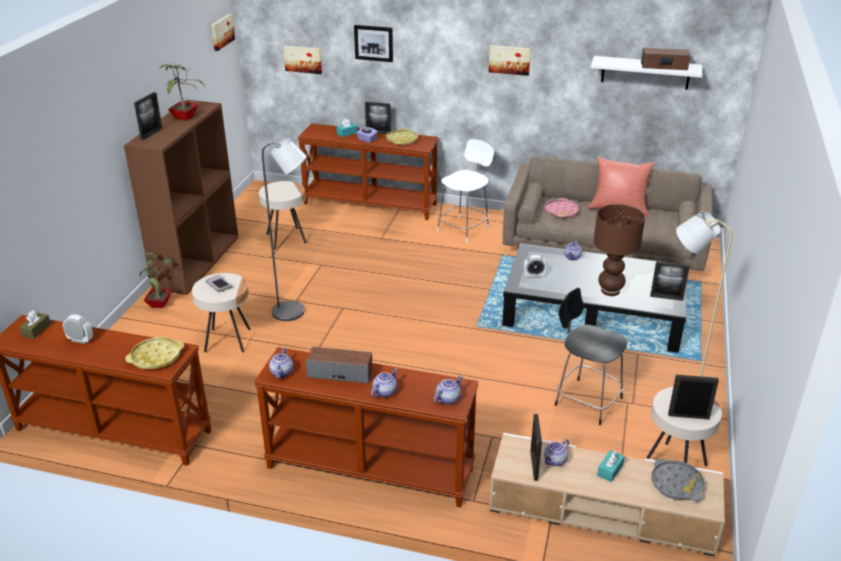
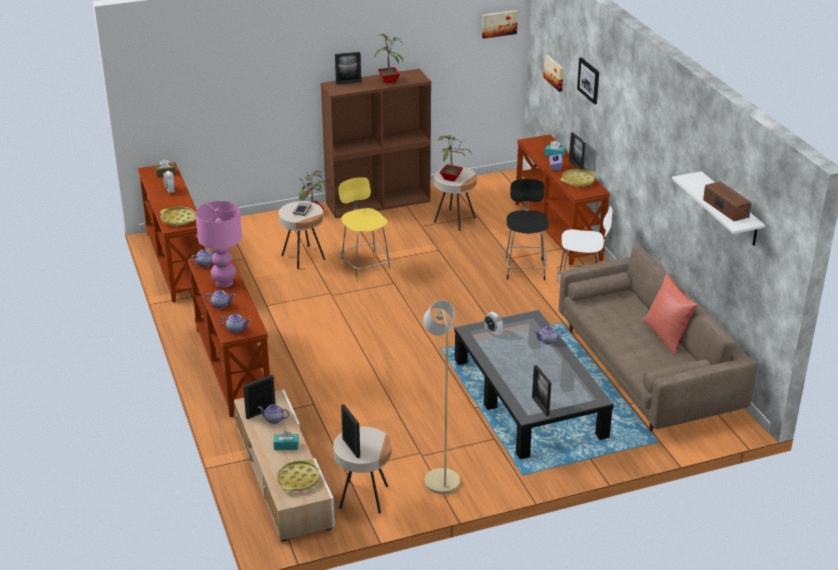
camera: 55 degrees right, 0 degrees up
(282, 193) = (451, 178): none -> potted plant
(294, 312) = (365, 267): grey floor lamp -> yellow stool
(340, 373) = (224, 283): speaker -> pink table lamp
(509, 59) = (655, 143): picture -> none
(561, 211) = (616, 309): pink tray -> none
(586, 400) = (401, 432): black stool -> black stool (525, 268)
(609, 291) = (515, 375): brown table lamp -> none
(677, 484) = (298, 479): grey tray -> yellow tray

